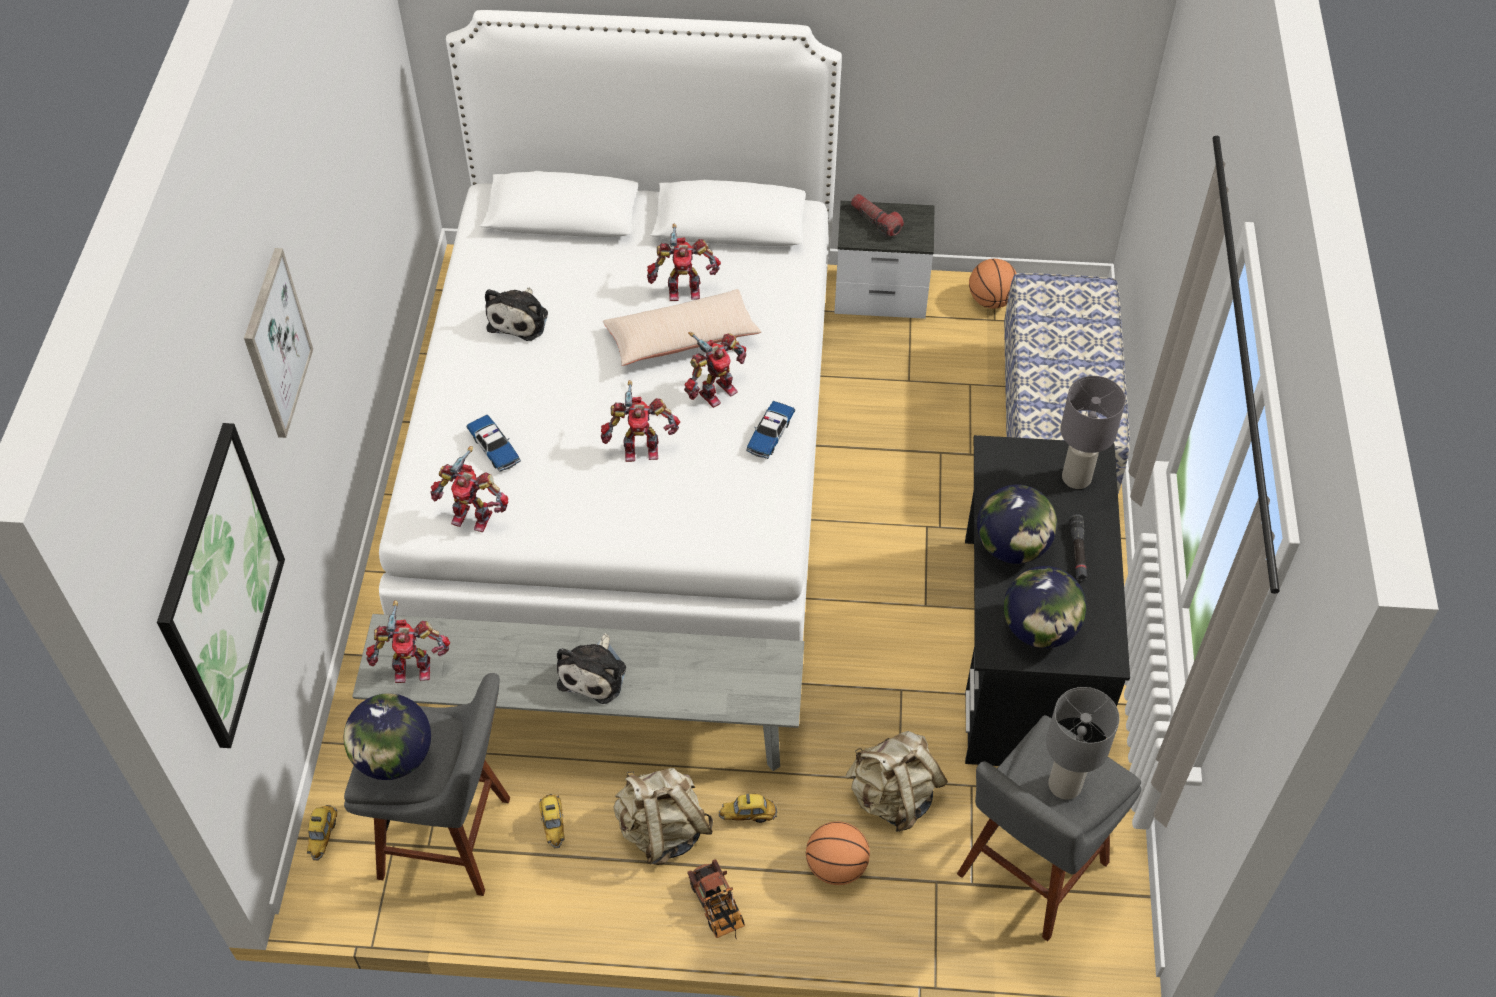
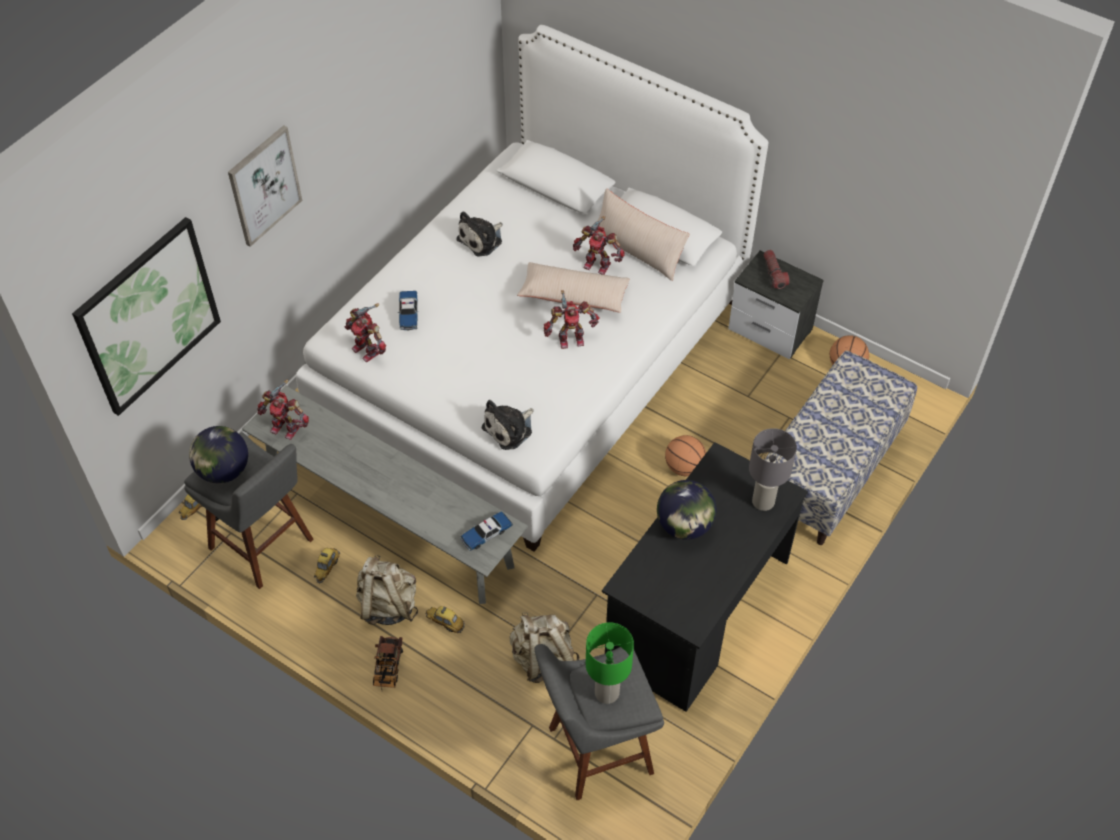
camera: 30 degrees right, 0 degrees up
(594, 673) = (387, 483): plush toy -> plush toy (510, 429)
(641, 448) = (497, 354): toy robot -> none
(719, 254) = (638, 250): none -> beige pillow
(770, 434) = (585, 382): toy car -> toy car (486, 534)
(836, 866) = (476, 682): basketball -> basketball (684, 467)
(1039, 629) = (662, 586): globe -> none
(1065, 785) = (607, 693): grey table lamp -> green table lamp
(1077, 552) = (726, 550): black flashlight -> none

